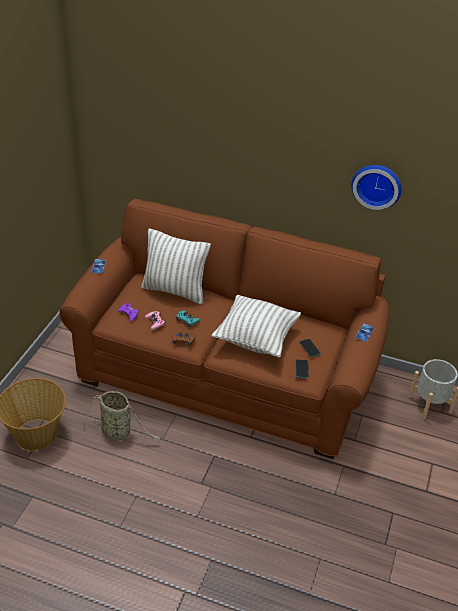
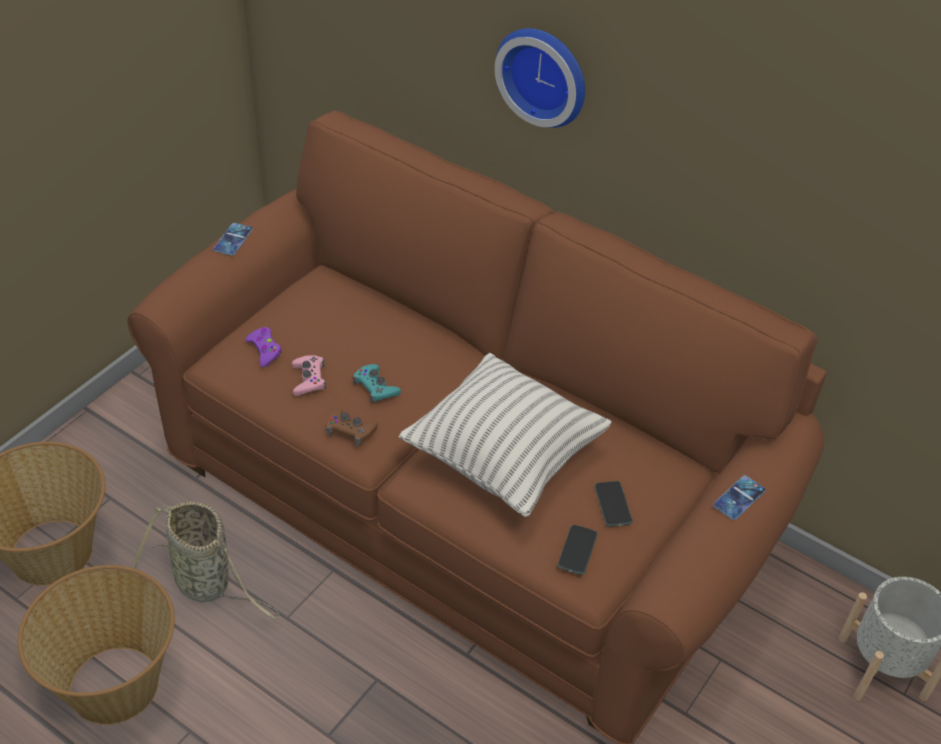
camera: 15 degrees right, 5 degrees up
(92, 484) = (114, 683): none -> basket
(175, 290) = (377, 317): pillow -> none
(377, 185) = (833, 167): wall clock -> wall clock (545, 74)

